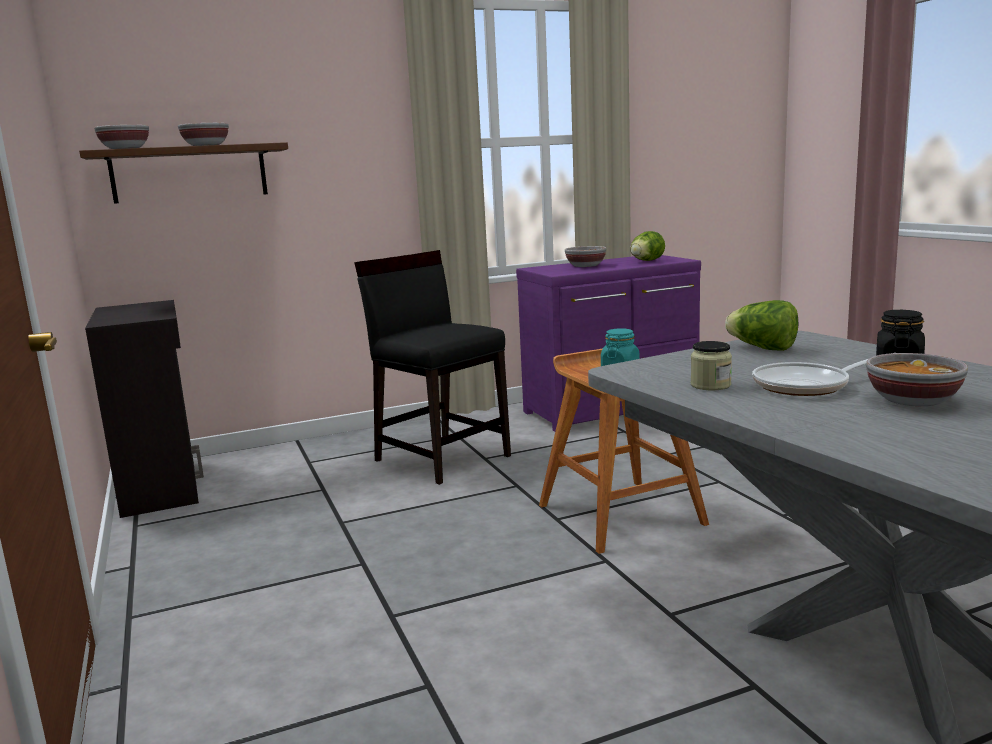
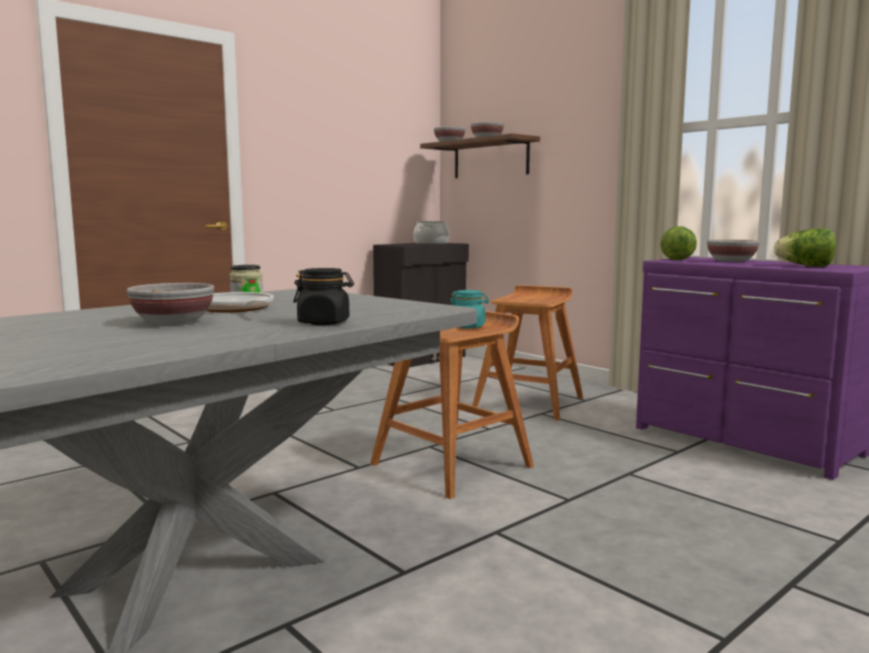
camera: 70 degrees right, 5 degrees down
(137, 309) = (431, 243): none -> cooking pot
(442, 457) = (529, 402): black chair -> brown stool
(763, 348) = (380, 304): lettuce -> lettuce (676, 259)

